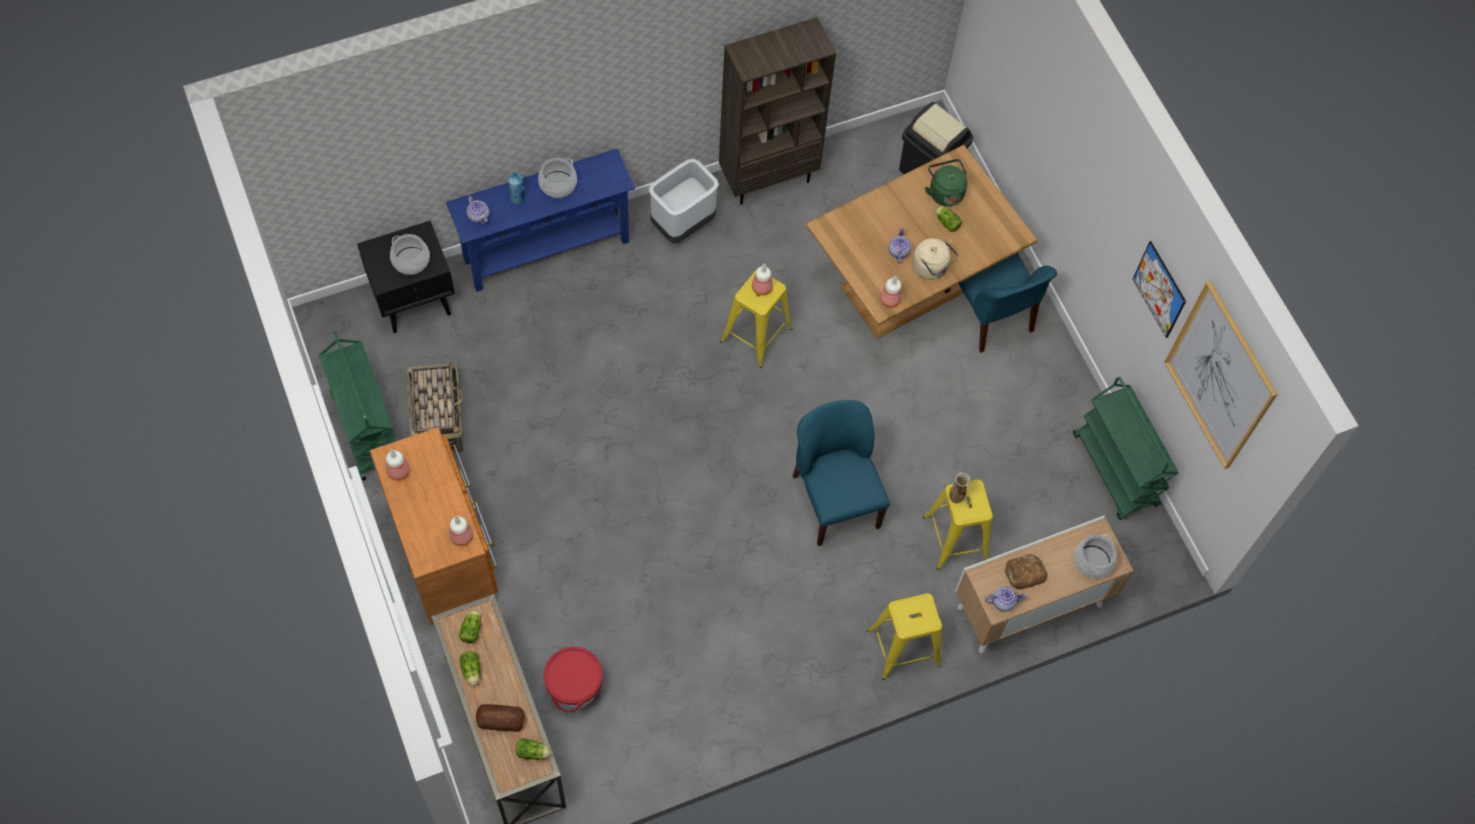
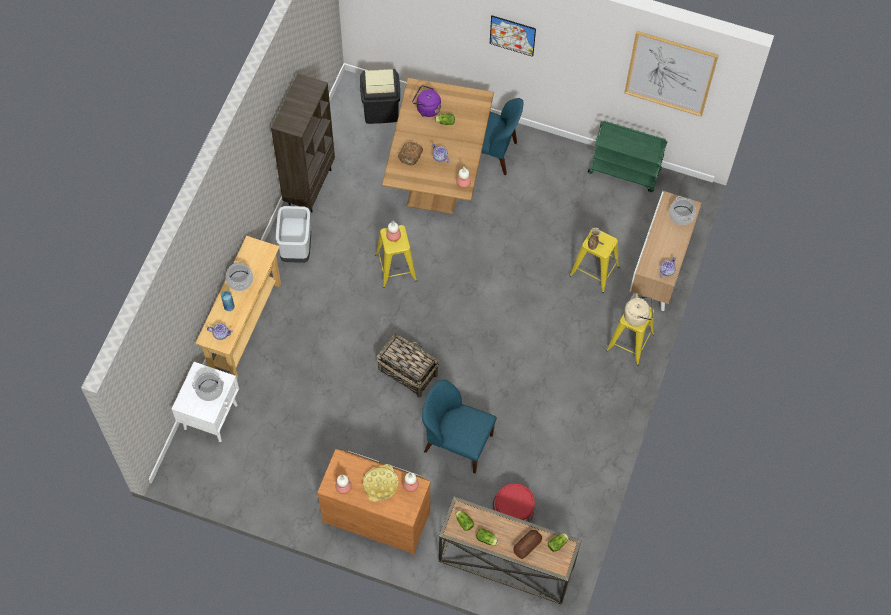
camera: 45 degrees left, 0 degrees up
(366, 429) = (266, 500): green cart -> none
(415, 301) = (211, 416): black nightstand -> white nightstand
(435, 505) = (381, 484): none -> yellow tray
(438, 419) = (296, 459): basket -> basket (407, 372)
(546, 250) = (245, 326): blue console table -> beige console table
(835, 500) = (523, 307): blue chair -> blue chair (457, 442)
(931, 268) = (464, 150): beige kettle -> beige kettle (637, 316)
(944, 192) = (426, 108): green kettle -> purple kettle
(1024, 574) = (661, 249): bread -> bread (410, 155)
(1159, 289) = (598, 59): picture -> picture (512, 35)

